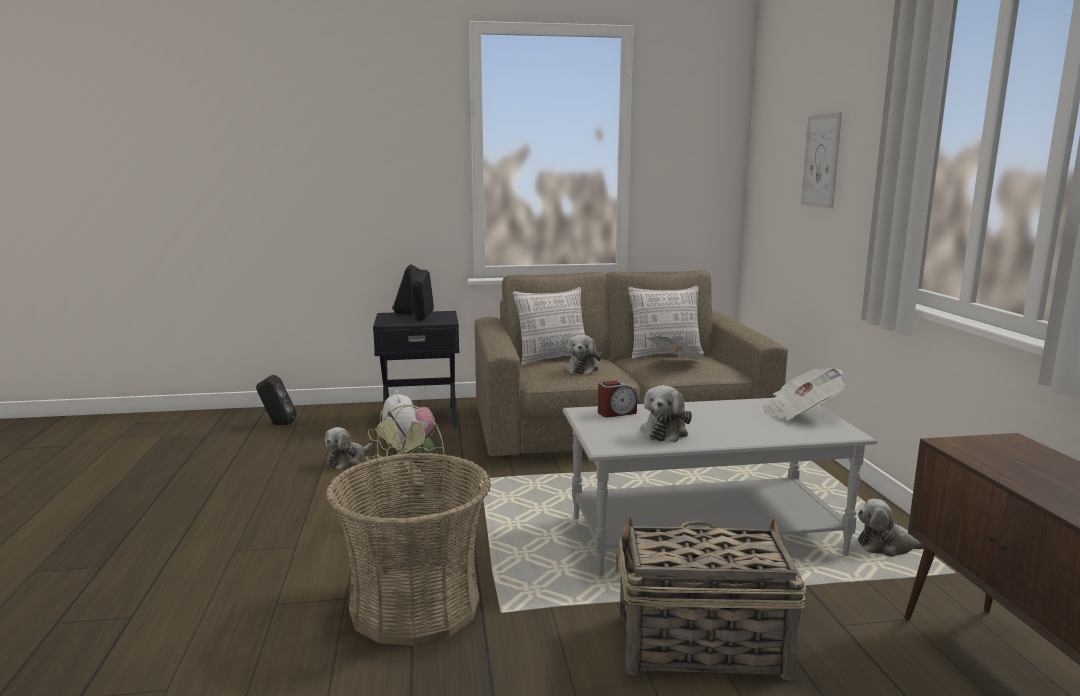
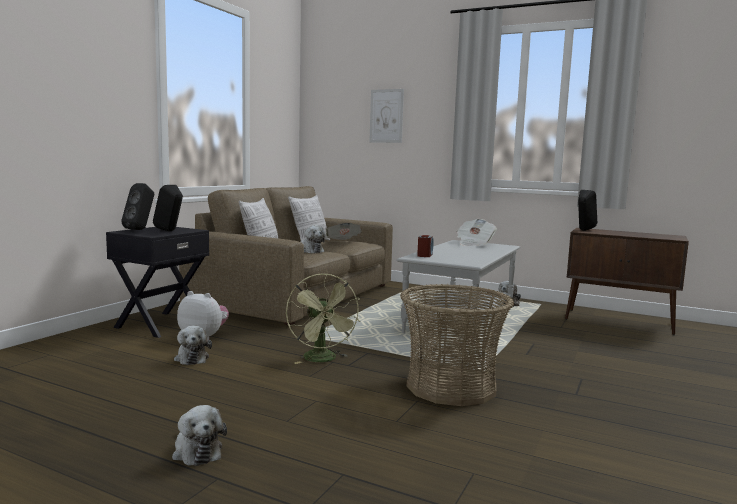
camera: 55 degrees left, 5 degrees down
(277, 424) = (37, 362): black speaker -> black speaker (583, 230)
(665, 431) = (466, 256): plush toy -> plush toy (196, 451)
(699, 645) = (554, 348): basket -> none

